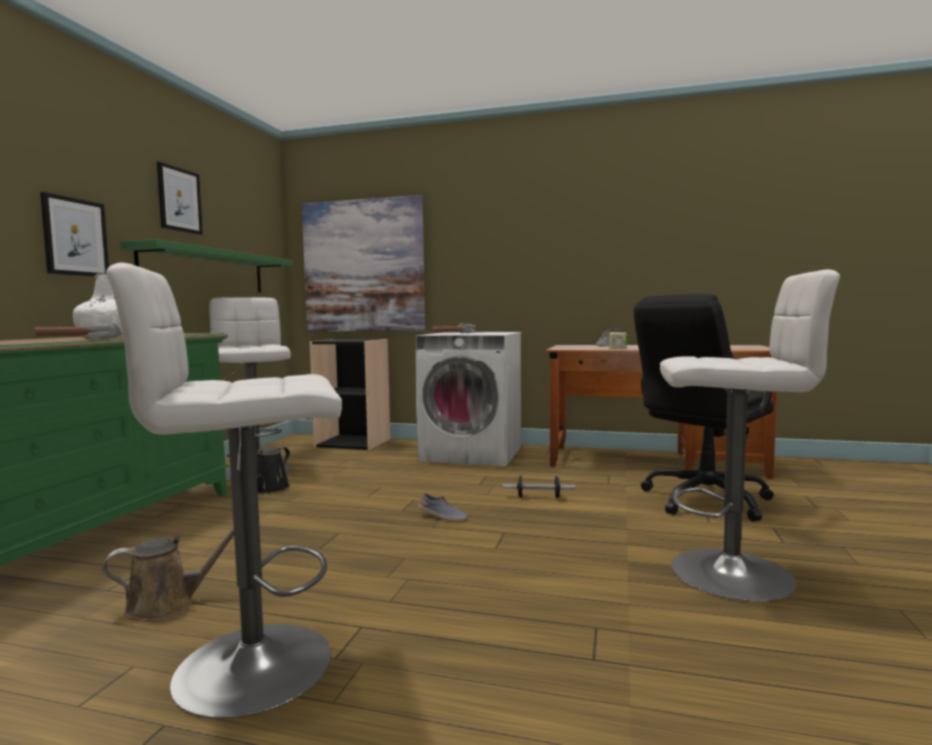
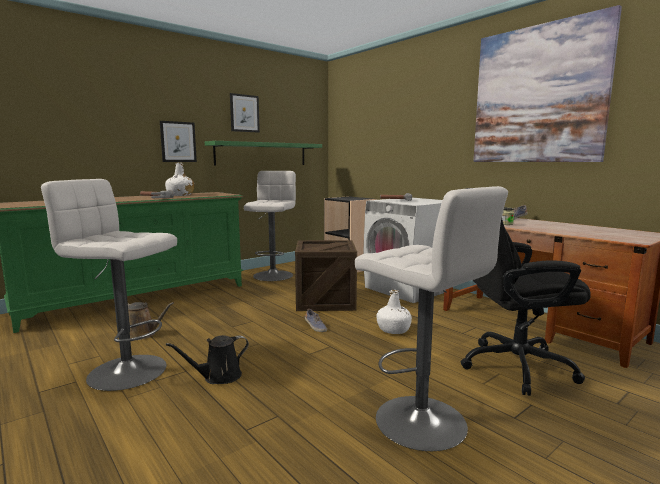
camera: 35 degrees right, 5 degrees up
(267, 489) = (262, 287): black watering can -> black watering can (218, 377)
(363, 266) = (366, 147): picture -> picture (538, 95)
(397, 485) = (325, 301): none -> crate
(538, 497) = (393, 330): dumbbell -> white bottle

